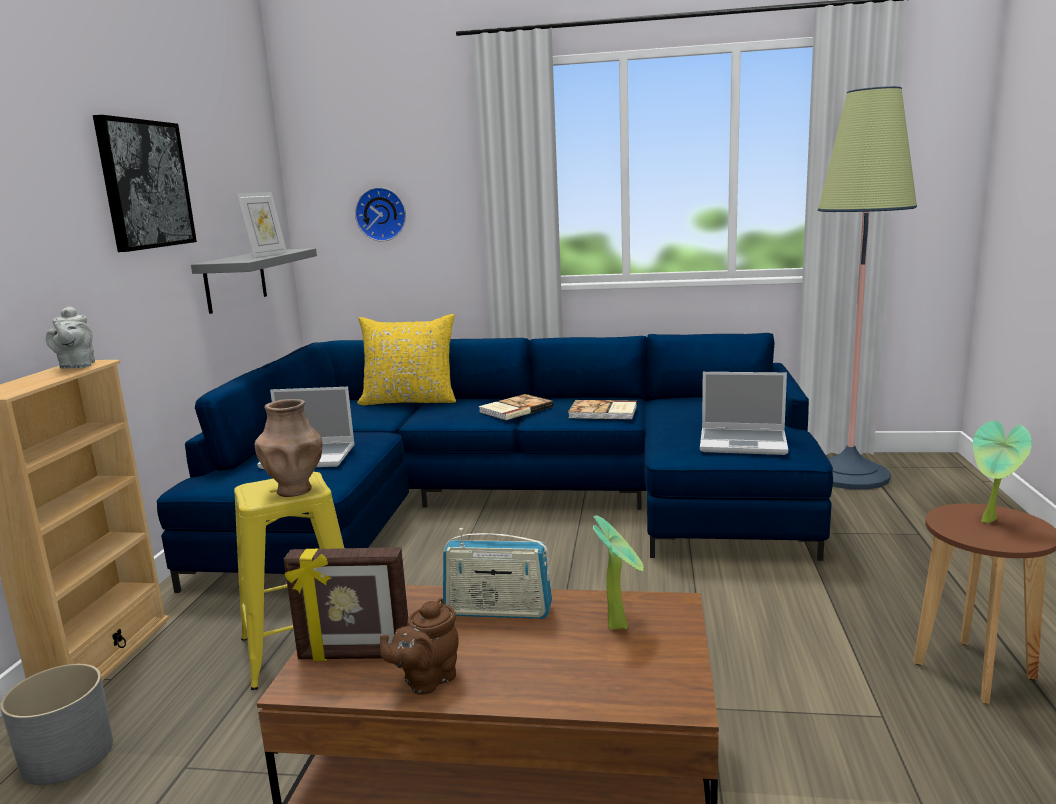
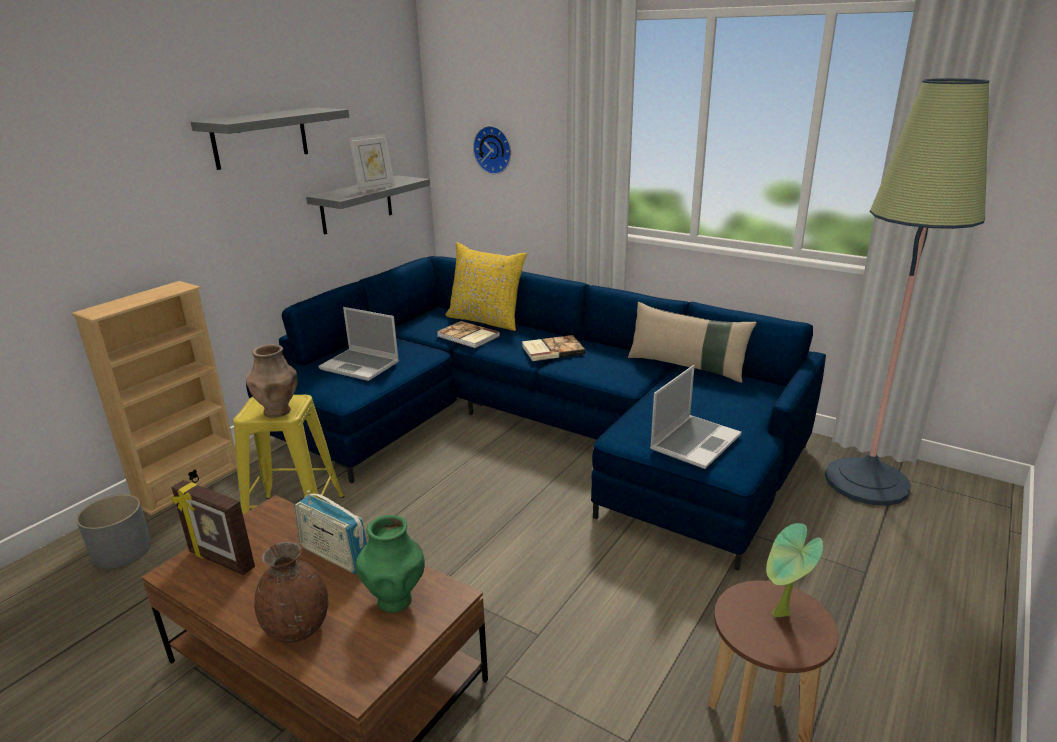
camera: 25 degrees right, 10 degrees up
(76, 366) = (168, 289): grey teapot -> none
(145, 184) = (260, 138): picture -> grey shelf
(426, 680) = (237, 598): brown teapot -> none
(542, 681) = (297, 629): none -> brown vase
(603, 412) = (617, 372): book -> book (468, 337)
(620, 624) = (395, 600): potted plant -> green vase
(661, 399) = (687, 366): none -> beige pillow
(744, 443) = (694, 442): laptop -> laptop turned 90 degrees counterclockwise

